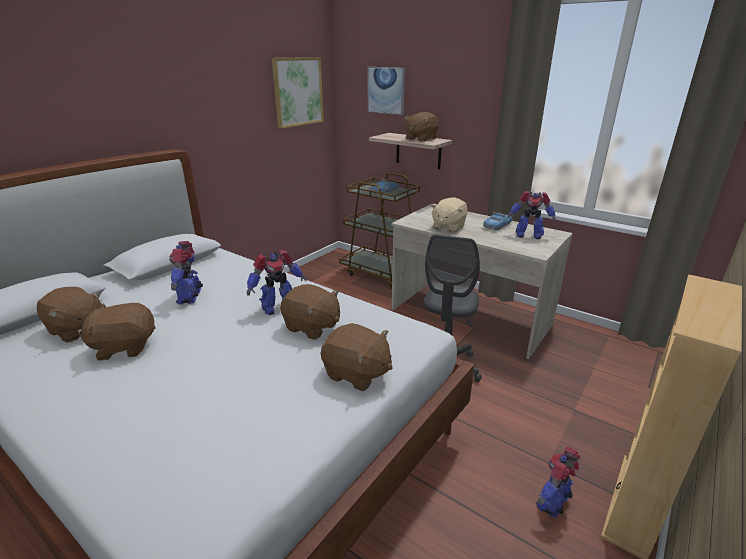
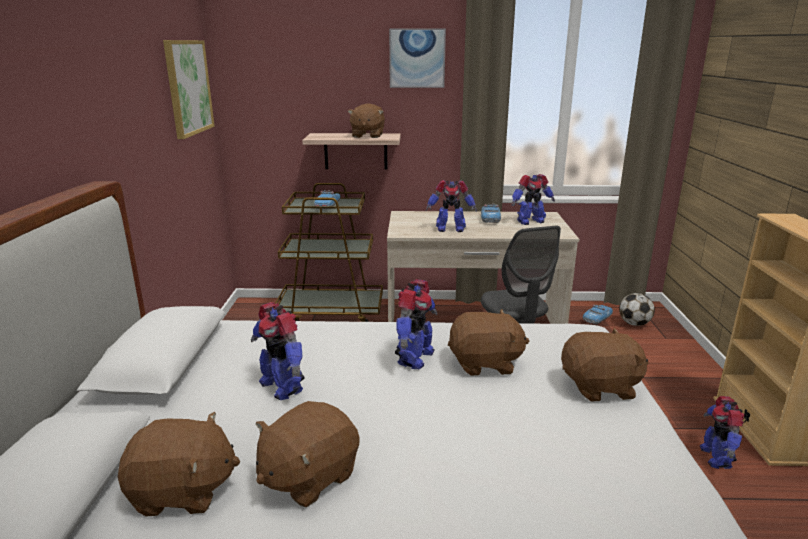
camera: 35 degrees left, 5 degrees down
(386, 90) = (302, 81): picture -> picture (417, 58)
(448, 227) = (450, 229): beige plush toy -> toy robot
(596, 345) = (597, 318): none -> toy car
(630, 363) = (634, 324): none -> football

